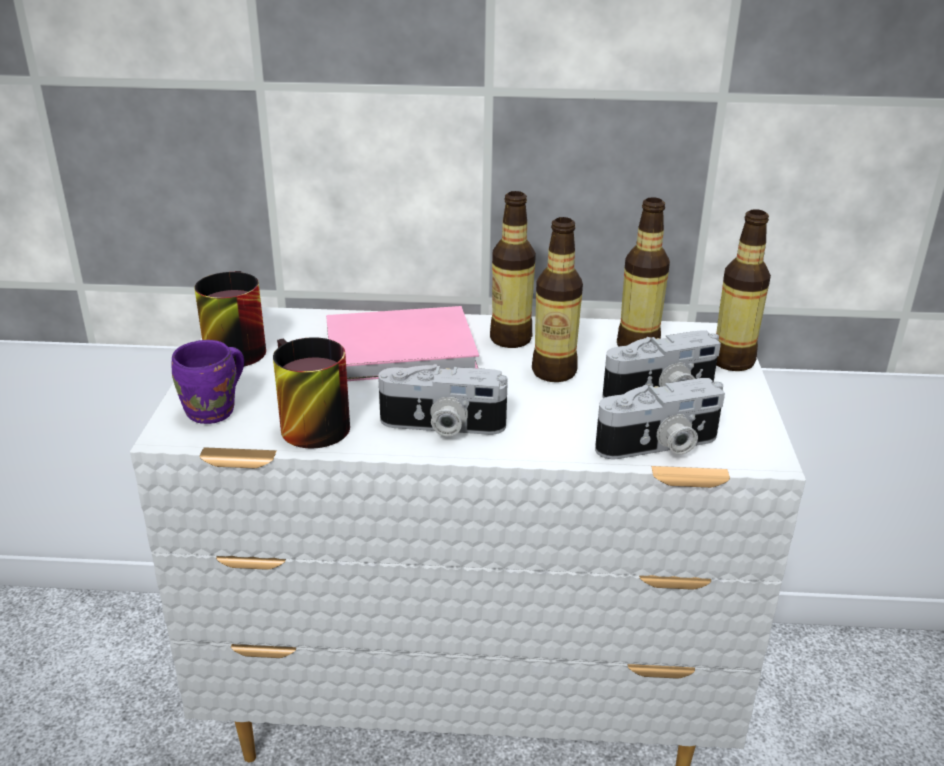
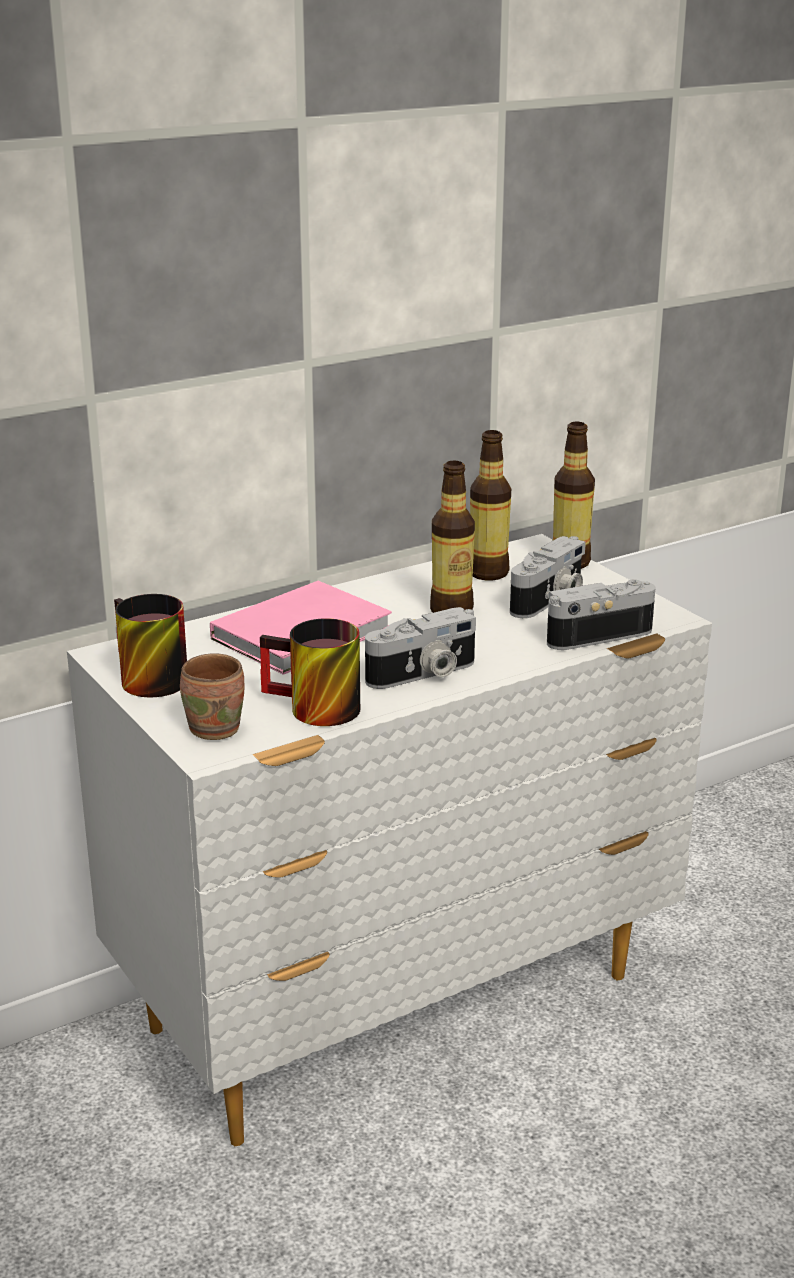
camera: 35 degrees left, 5 degrees down
(215, 412) = (218, 728): purple mug -> brown mug
(510, 339) = (381, 597): bottle -> none
(659, 446) = (596, 634): camera -> camera turned 150 degrees counterclockwise

